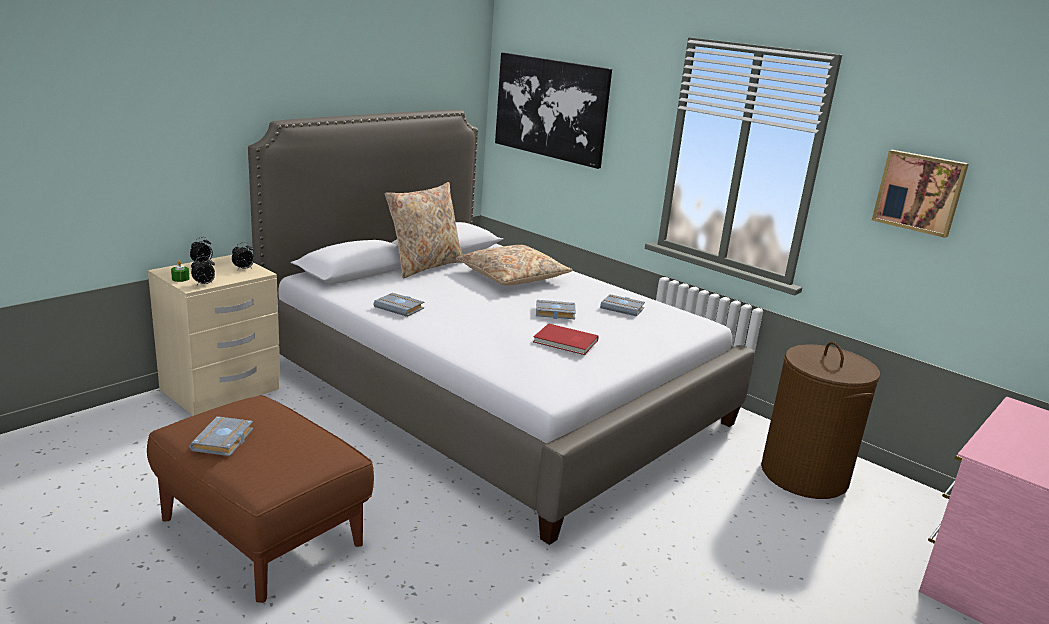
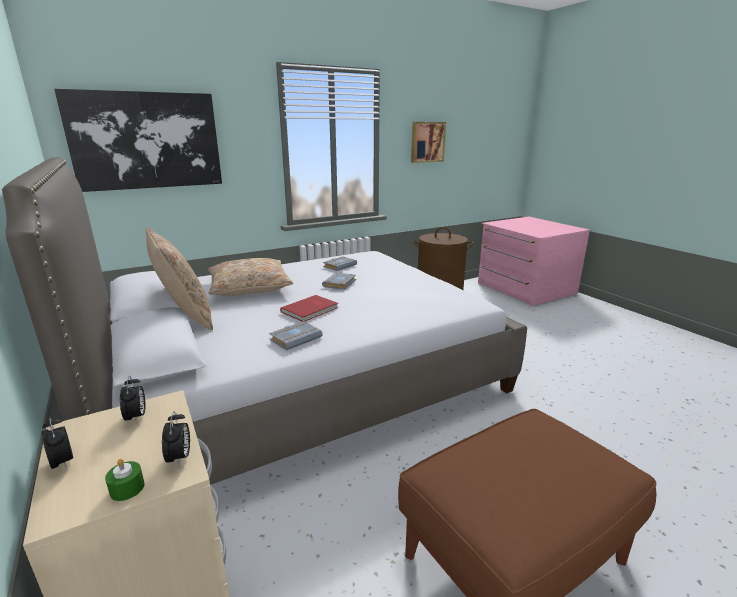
camera: 70 degrees left, 0 degrees up
(224, 441) = (551, 492): grey book -> none
(566, 342) = (399, 286): red book -> red book (311, 310)

